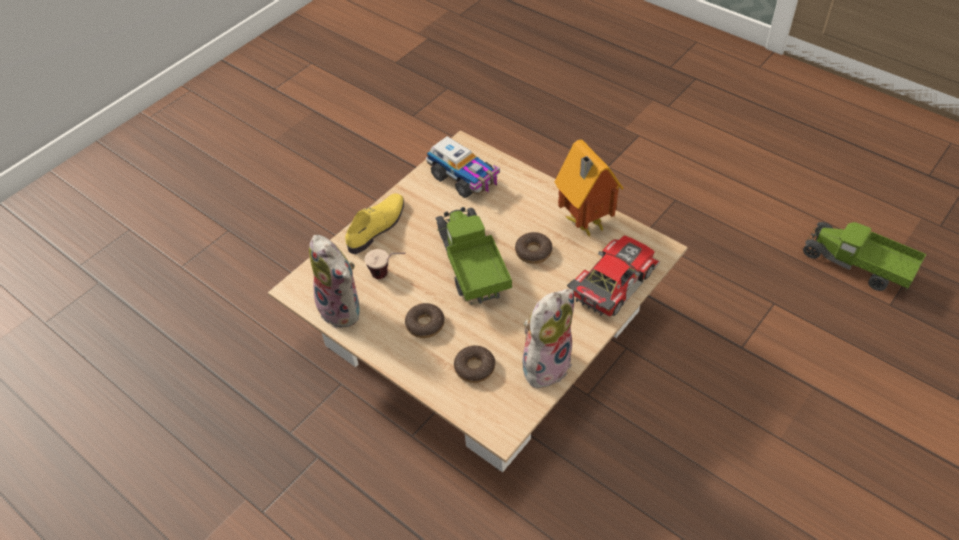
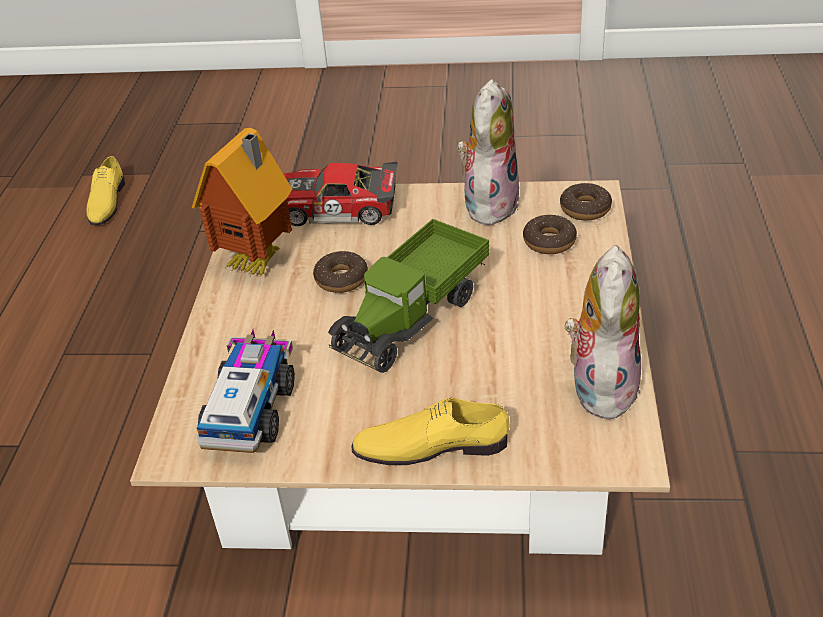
camera: 125 degrees left, 10 degrees down
(389, 275) = (503, 378): cup -> none
(425, 324) = (539, 304): donut -> donut (585, 209)
(545, 363) = (488, 203): plush toy -> plush toy turned 105 degrees clockwise
(857, 266) = (106, 202): toy truck -> yellow shoe

